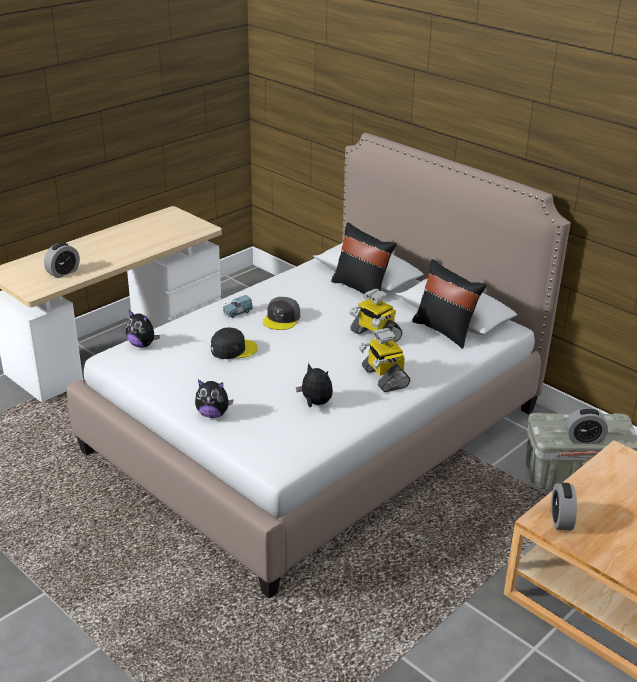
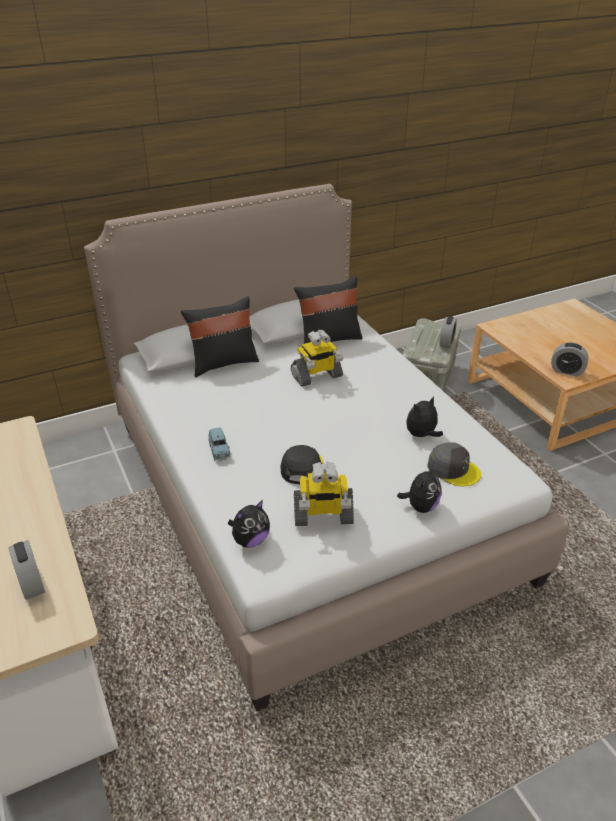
camera: 70 degrees left, 5 degrees up
(282, 319) = (253, 423): grey cap -> grey cap (453, 469)
(384, 377) = (392, 388): toy robot -> toy robot (322, 515)

